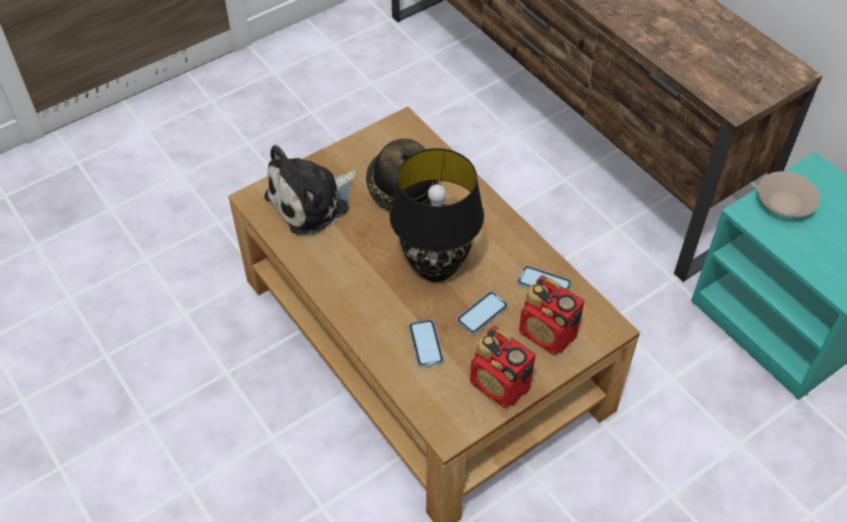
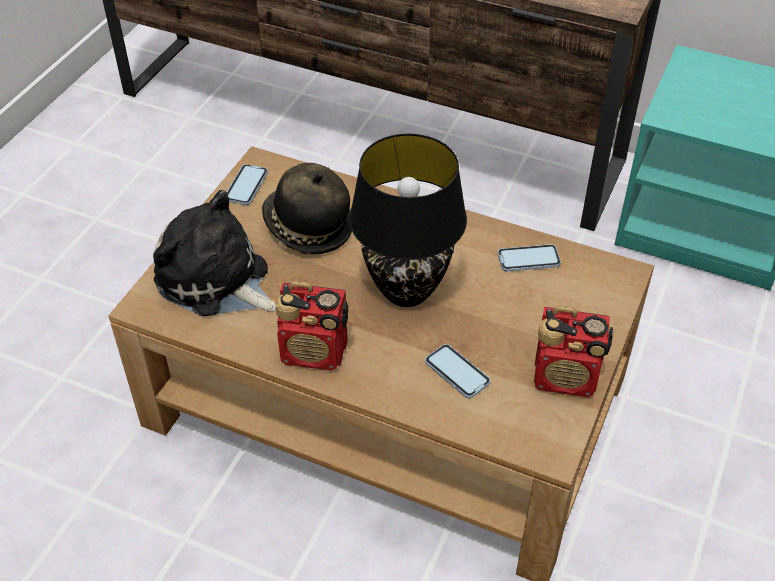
camera: 30 degrees left, 5 degrees down
(312, 201) = (216, 281): plush toy -> plush toy turned 105 degrees clockwise
(482, 314) = (491, 316): phone -> phone (246, 186)
(548, 334) = (572, 306): radio -> radio (315, 353)
(783, 204) = (689, 98): beige bowl -> none

